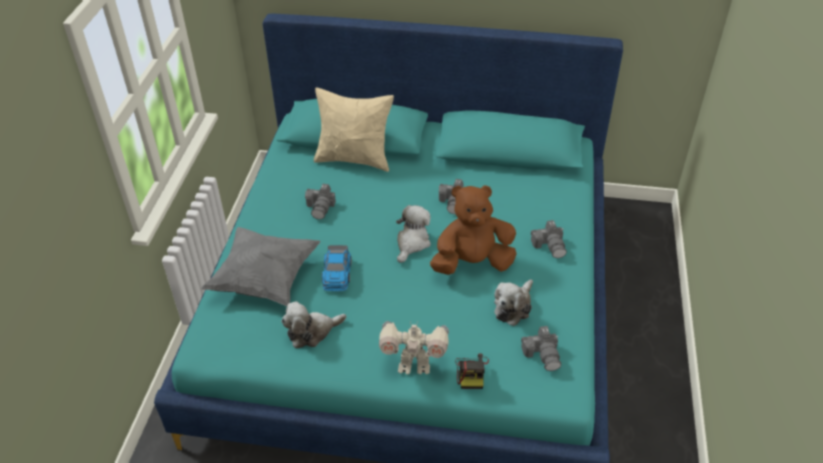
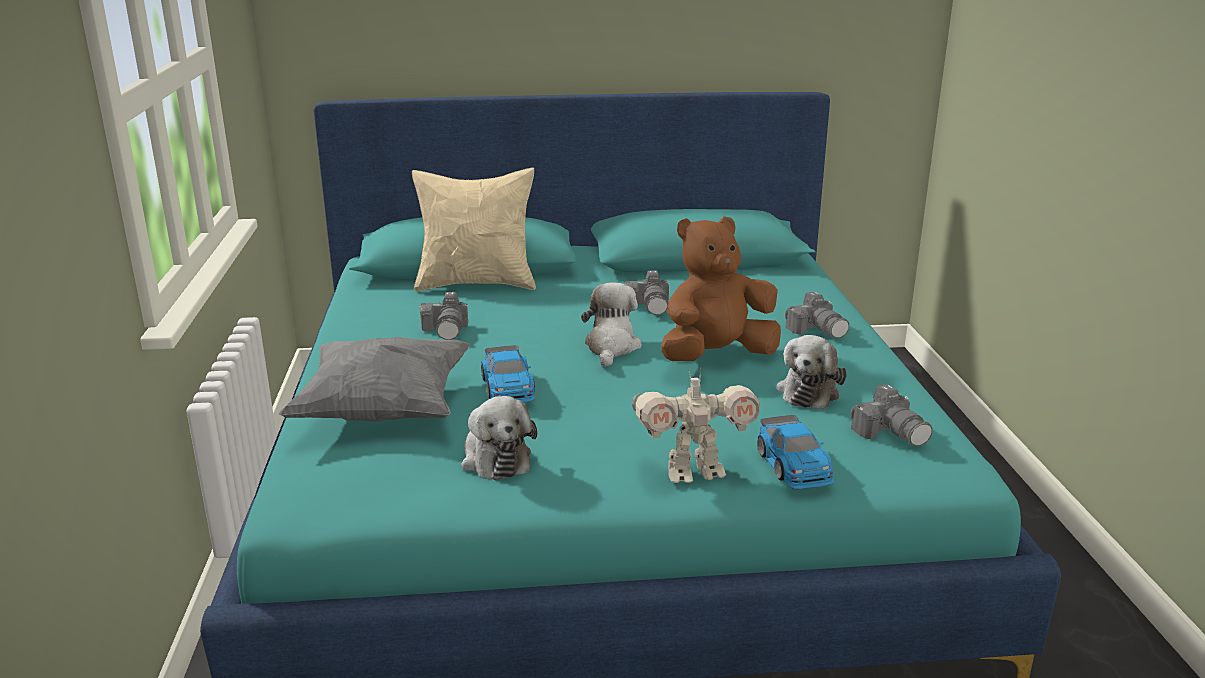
camera: 15 degrees left, 20 degrees down
(312, 332) = (495, 458): plush toy -> plush toy turned 75 degrees counterclockwise
(471, 372) = (794, 466): camera -> toy car

